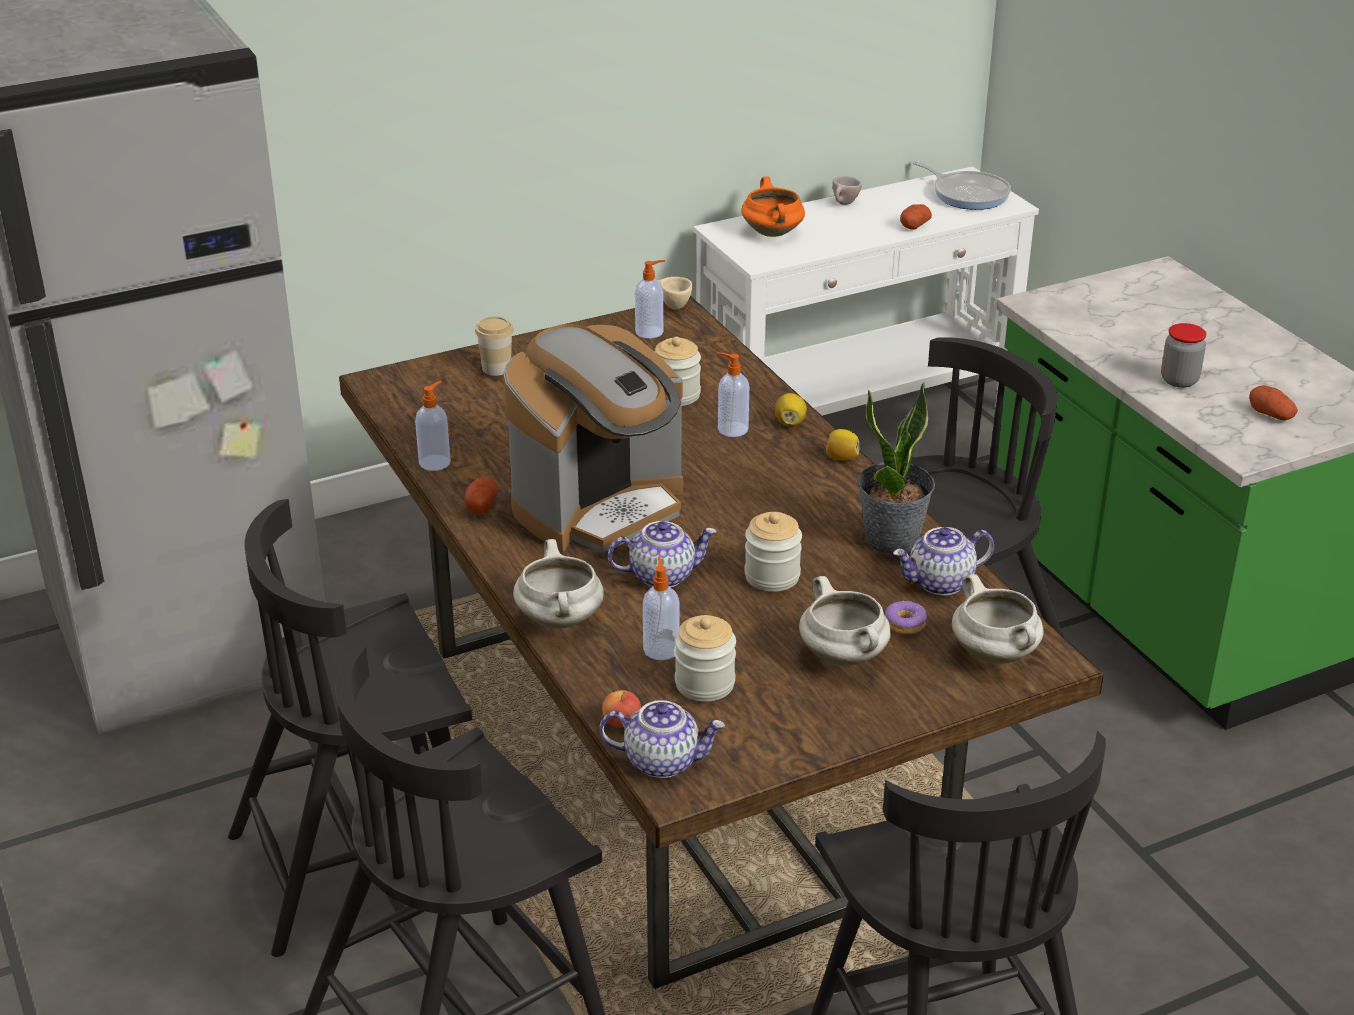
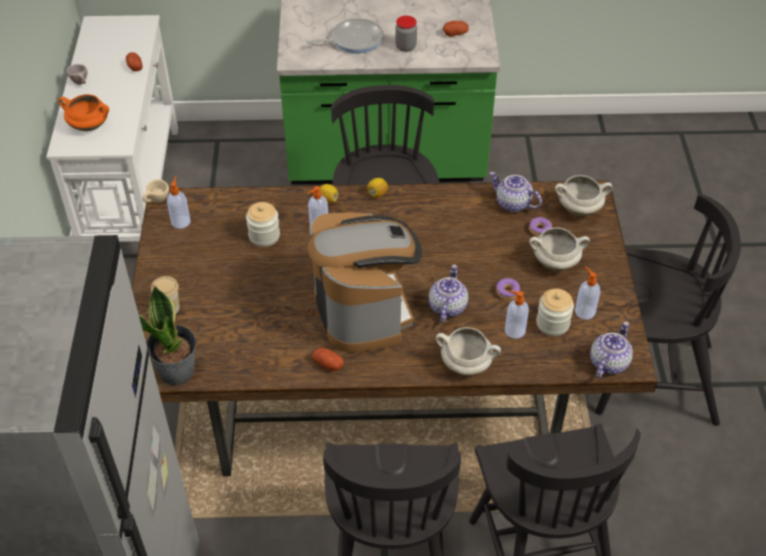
camera: 65 degrees left, 15 degrees up
(435, 462) = (263, 372): soap dispenser -> soap dispenser (584, 311)
(621, 722) = (569, 368): apple -> none
(737, 624) = (507, 292): none -> donut
(772, 576) = (472, 263): jar -> none
(892, 539) = (465, 205): potted plant -> potted plant (177, 371)
(940, 583) = (512, 203): teapot -> teapot turned 120 degrees clockwise
(967, 194) = (116, 32): frying pan -> frying pan (353, 40)

